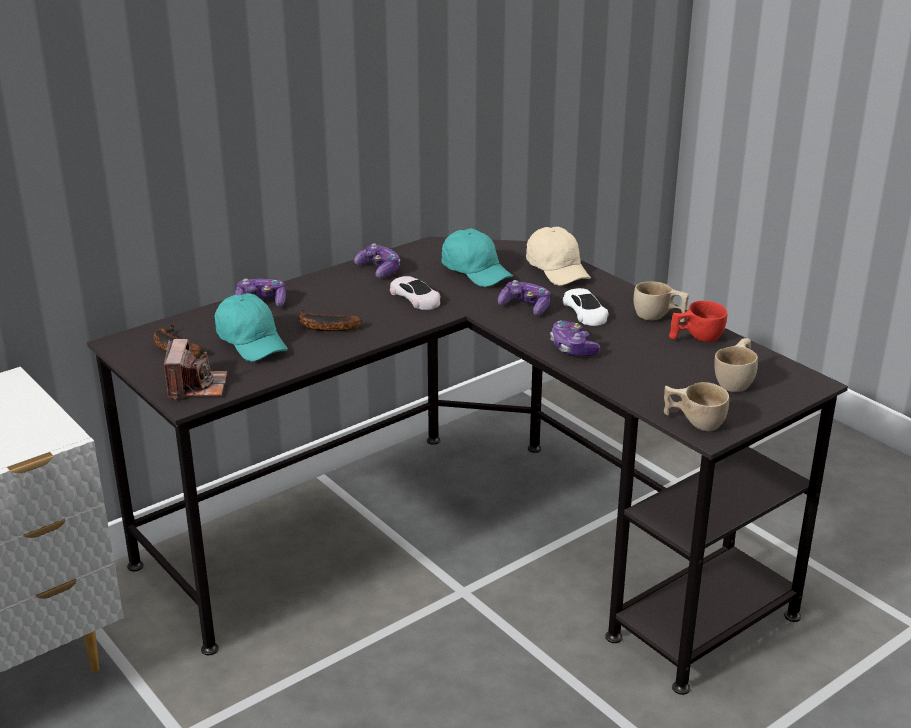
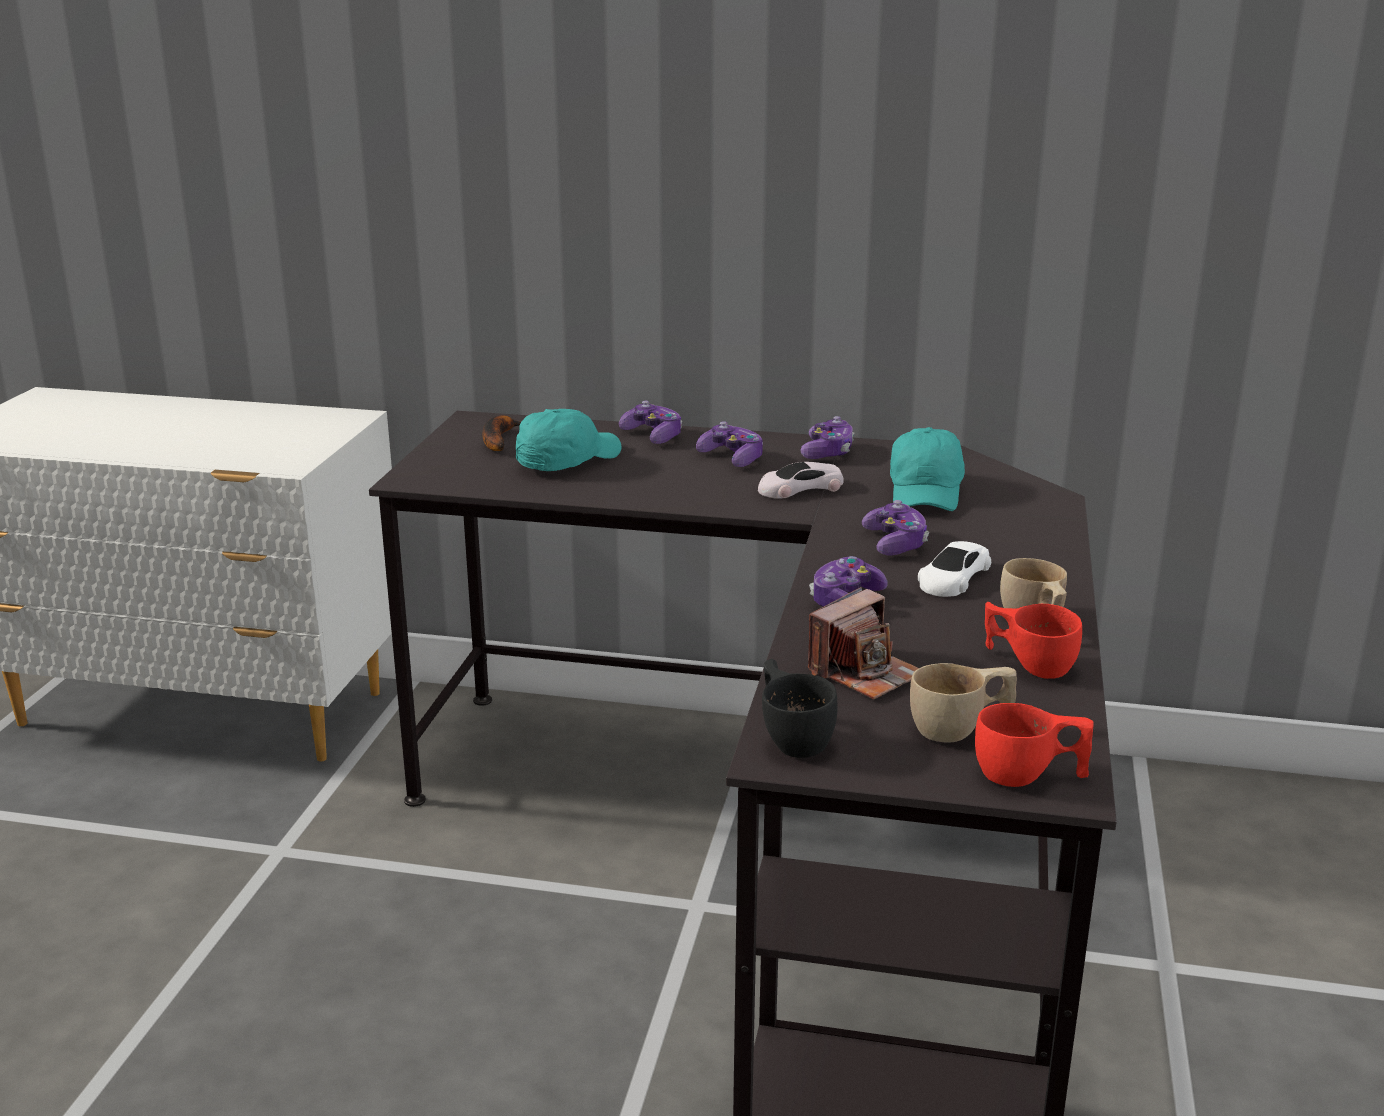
camera: 50 degrees right, 5 degrees down
(196, 386) = (443, 473): camera -> camera (865, 673)
(252, 342) = (566, 461): turquoise cap -> turquoise cap turned 150 degrees counterclockwise
(323, 327) = (652, 475): banana -> none
(339, 296) = (732, 458): none -> game controller
(416, 298) = (799, 489): white toy car -> white toy car turned 60 degrees clockwise
(557, 270) = (1028, 527): beige cap -> none
(694, 421) = (793, 736): beige cup -> black cup
(794, 385) = (1029, 776): none -> red cup

